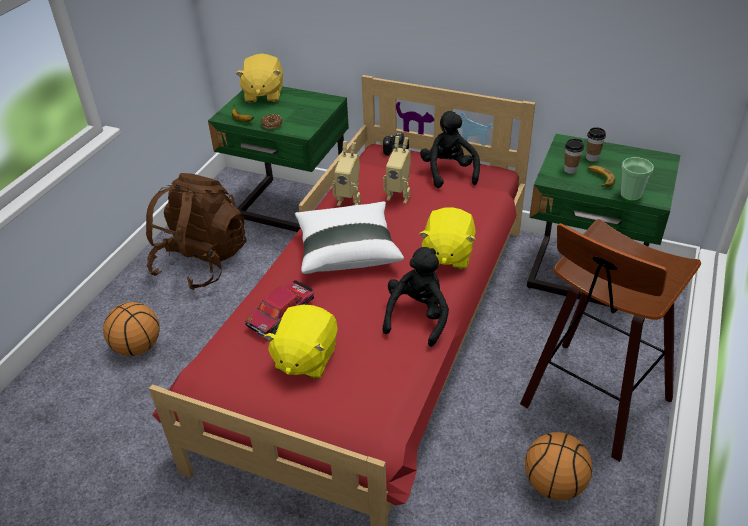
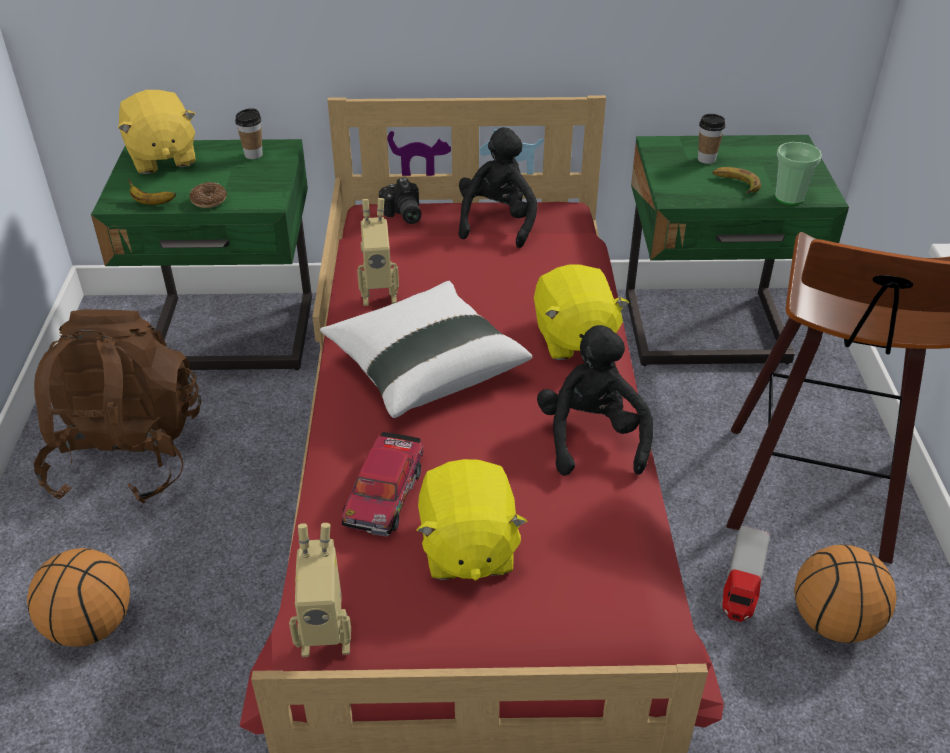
camera: 25 degrees left, 0 degrees up
(399, 196) = (449, 271): toy robot -> toy robot (326, 635)
(448, 172) = (497, 222): black plush toy -> black plush toy turned 45 degrees clockwise
(507, 442) = (742, 585): none -> toy truck
(570, 170) = (690, 180): cup -> cup (253, 155)

